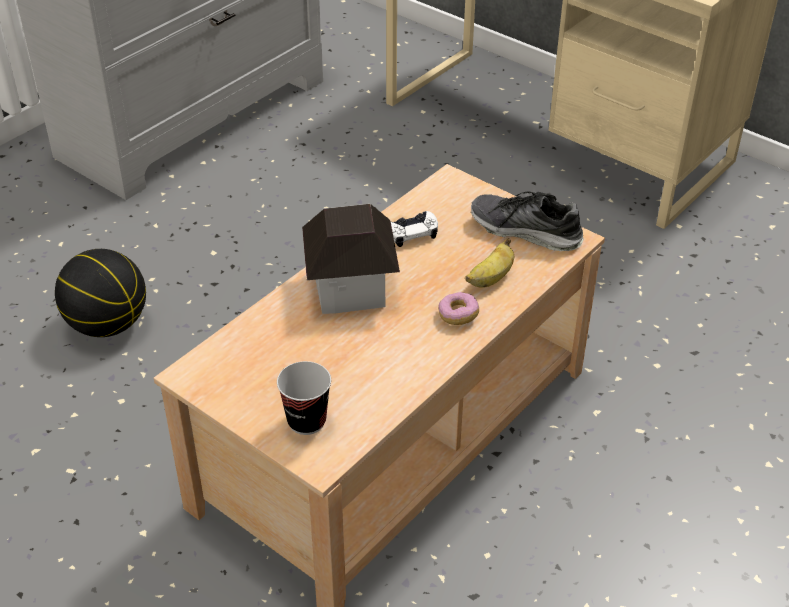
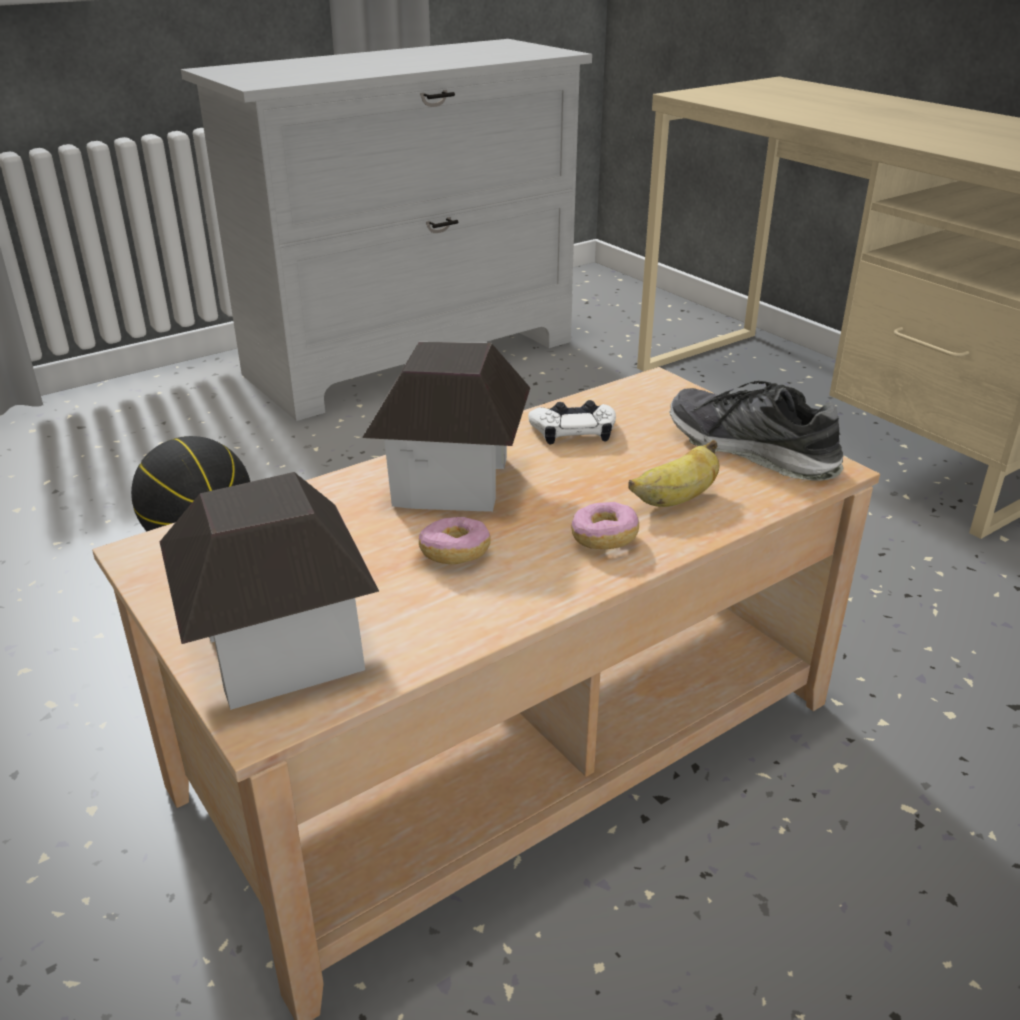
camera: 15 degrees right, 10 degrees down
(306, 421) = (279, 648): cup -> toy house
(376, 341) = (455, 553): none -> donut

